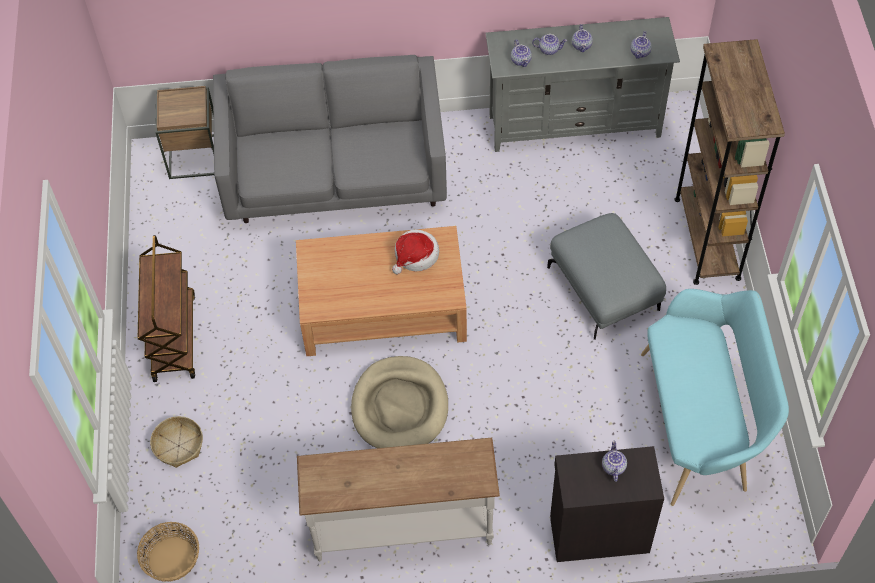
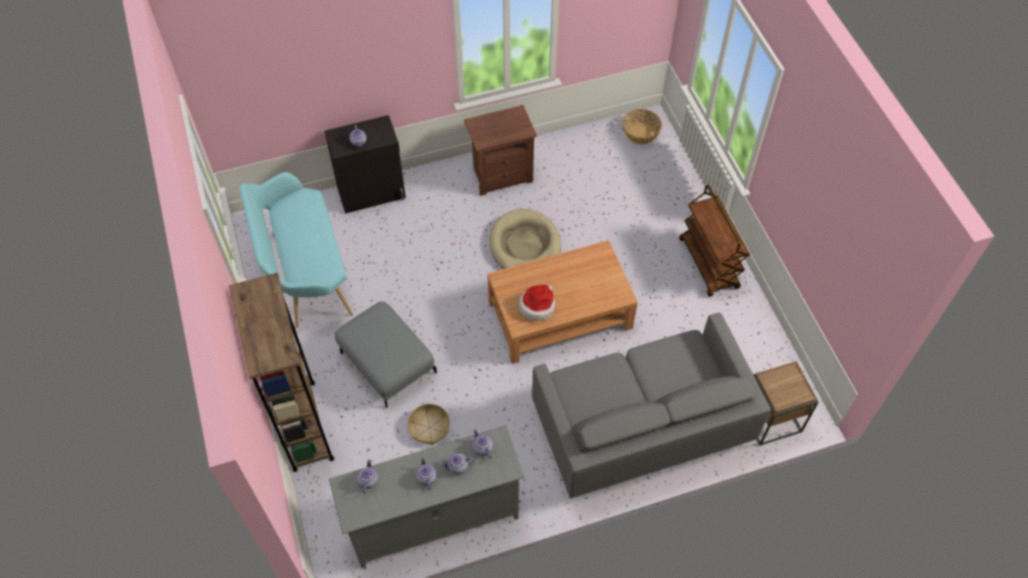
camera: 165 degrees right, 0 degrees up
(178, 445) = (668, 194): basket -> basket (429, 427)
(402, 527) = (501, 174): white console table -> brown nightstand

